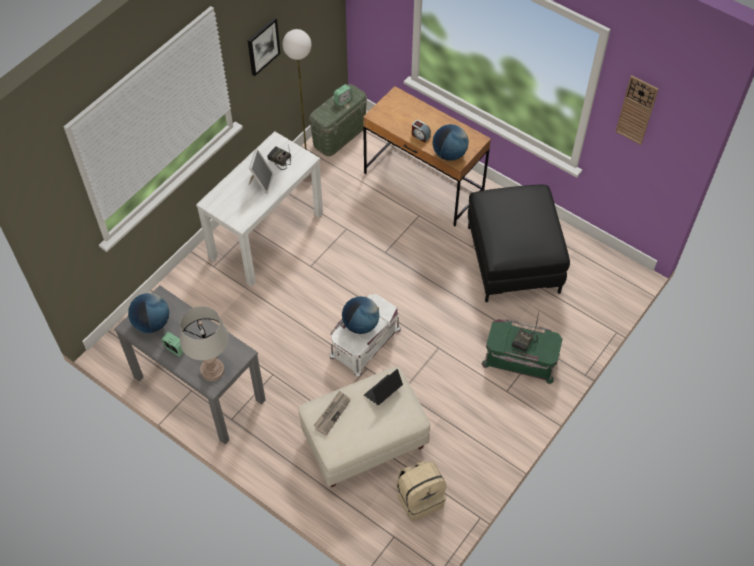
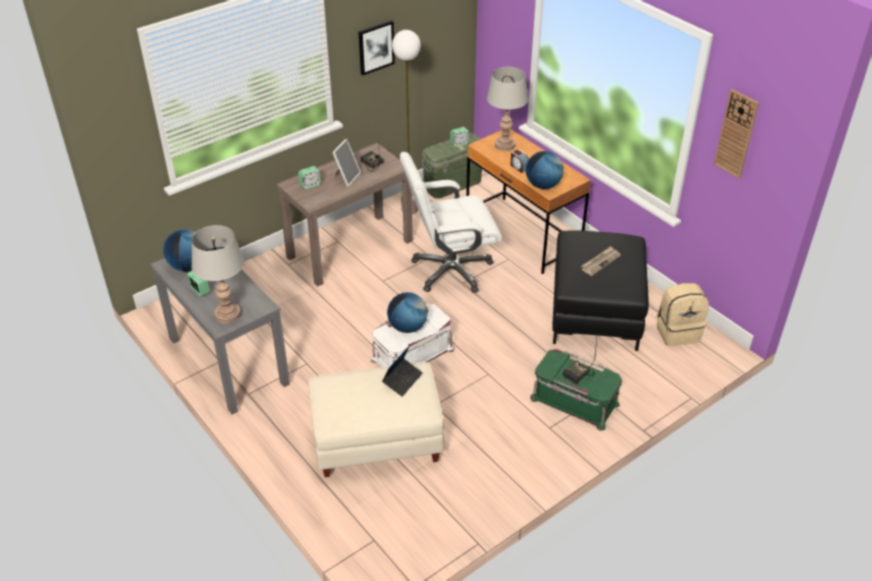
camera: 15 degrees right, 15 degrees down
(230, 199) = (310, 185): none -> alarm clock
(266, 235) = (350, 248): white console table -> brown console table
(332, 413) = (340, 388): newspaper -> newspaper (600, 262)
(369, 240) = (450, 270): none -> white office chair
(383, 391) = (402, 380): laptop -> laptop turned 150 degrees clockwise
(398, 110) = (504, 145): none -> grey table lamp
(419, 498) = (416, 509): beige backpack -> beige backpack (677, 332)

